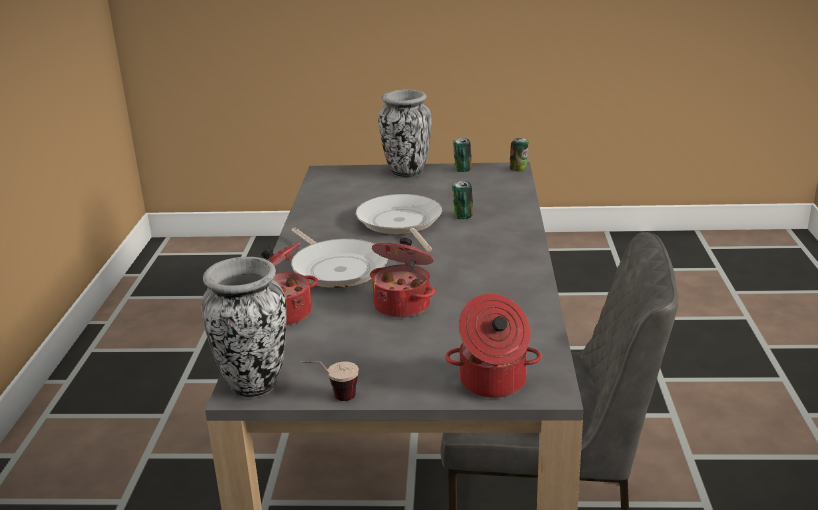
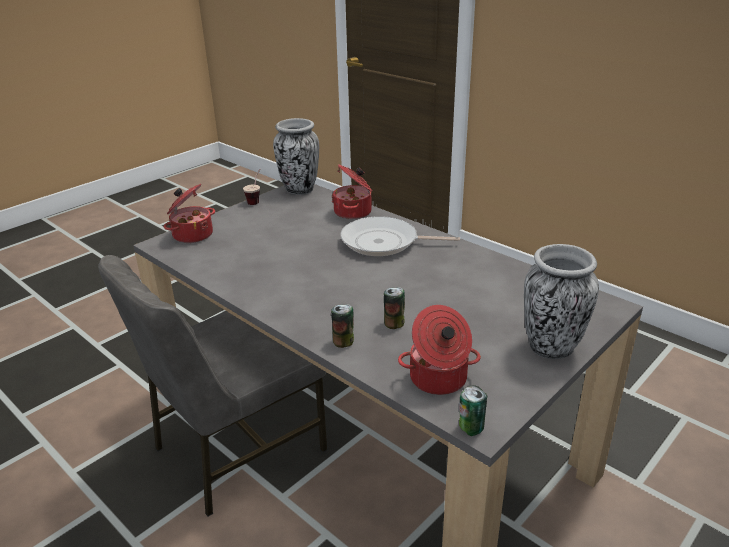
camera: 130 degrees right, 5 degrees up
(400, 223) = (422, 291): frying pan -> none
(403, 305) = (301, 243): cooking pot -> cooking pot (438, 379)
(462, 170) = (519, 387): can -> can (343, 342)

